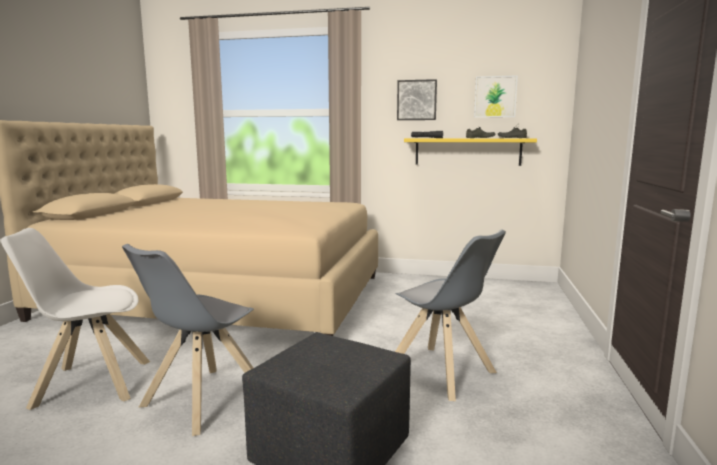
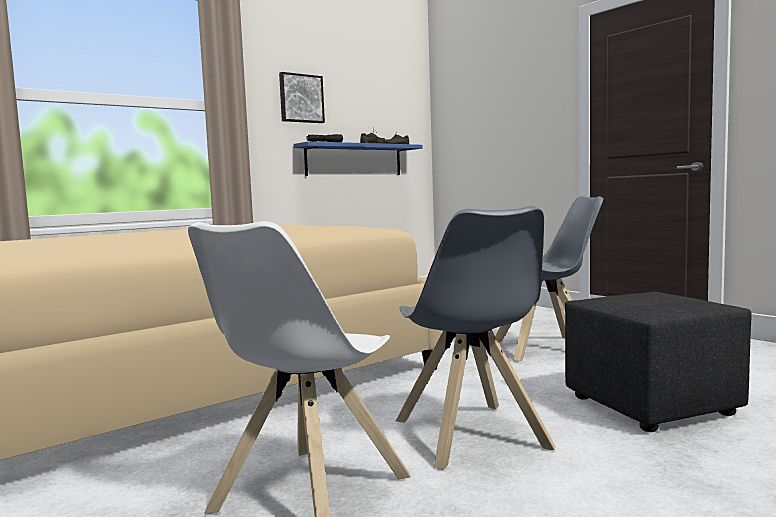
camera: 50 degrees left, 5 degrees down
(467, 151) = (354, 160): yellow shelf -> blue shelf
(495, 97) = (373, 102): picture -> none

